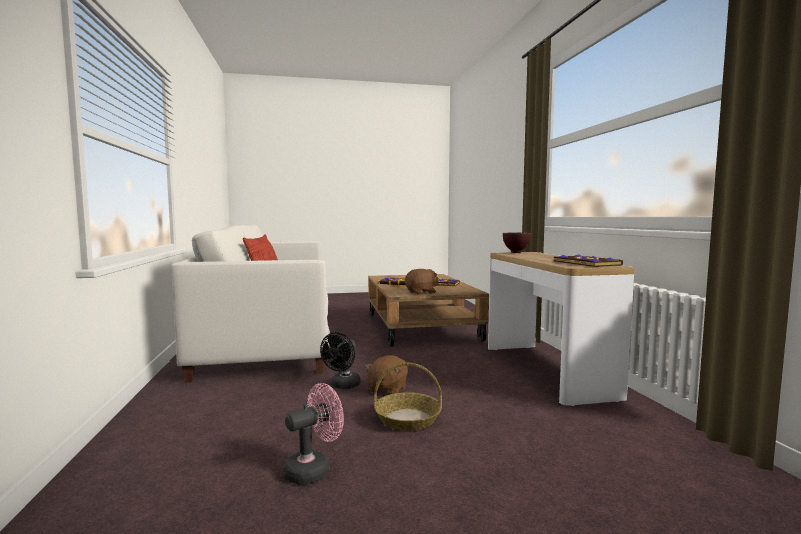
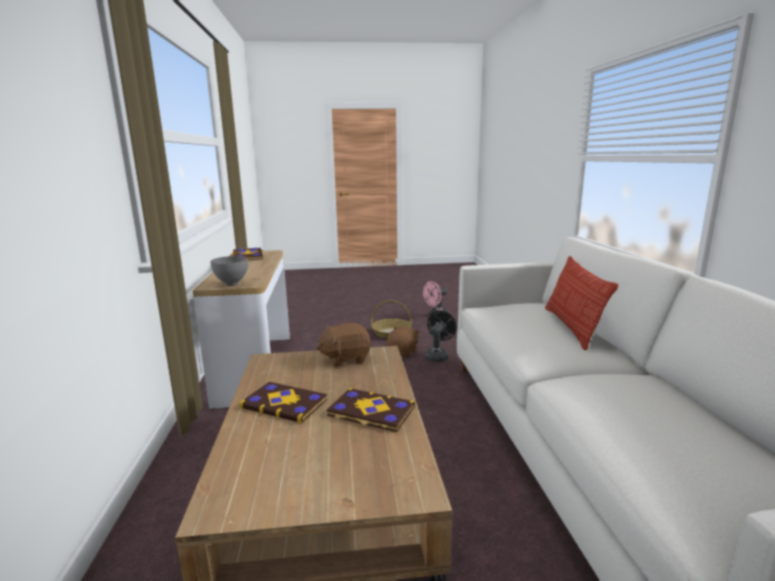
camera: 175 degrees left, 10 degrees up
(516, 252) = (231, 284): brown bowl -> grey bowl

